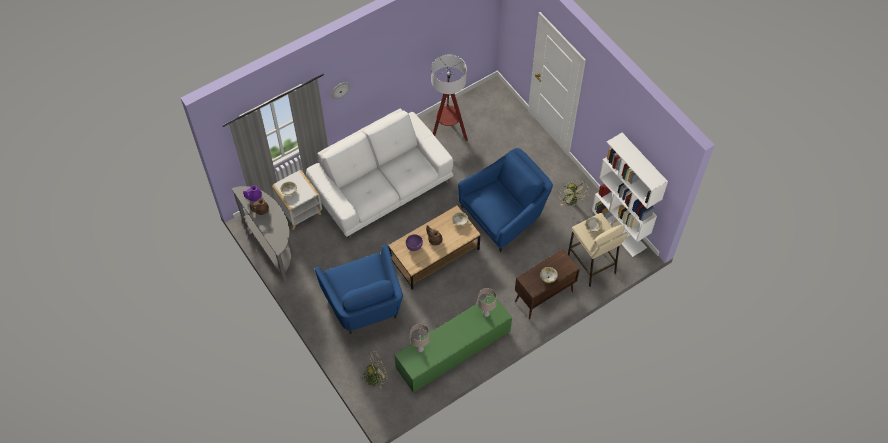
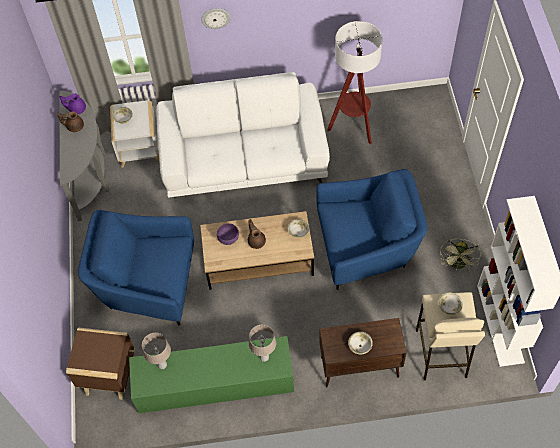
camera: 30 degrees right, 0 degrees up
(364, 304) = (147, 283): blue armchair -> blue armchair turned 90 degrees clockwise
(375, 377) = (109, 374): green fan -> brown side table

